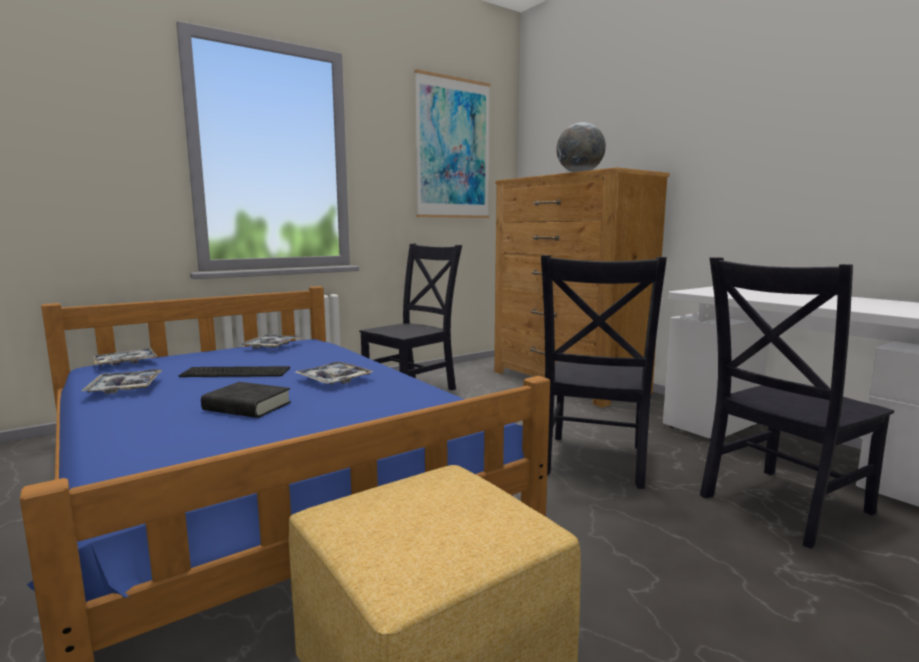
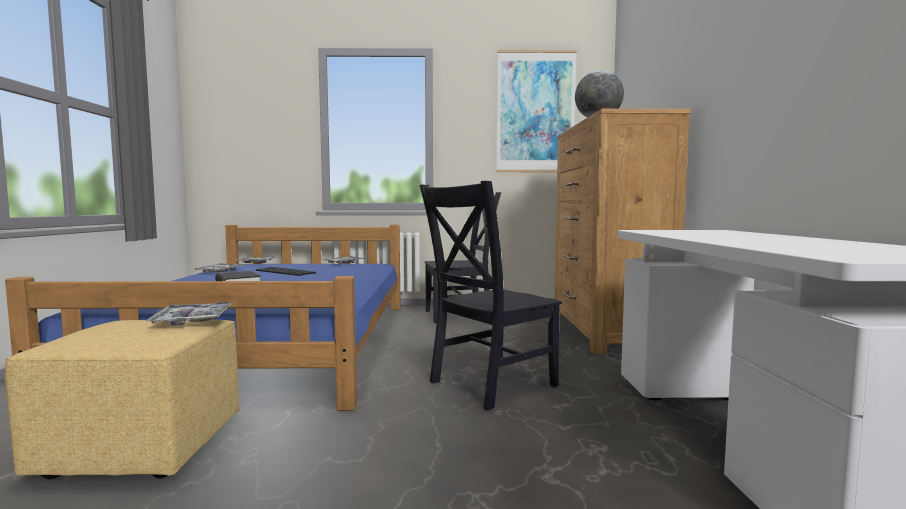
camera: 35 degrees right, 5 degrees down
(334, 380) = (316, 280): tray -> tray (193, 321)
(780, 506) = (589, 459): black chair -> none

